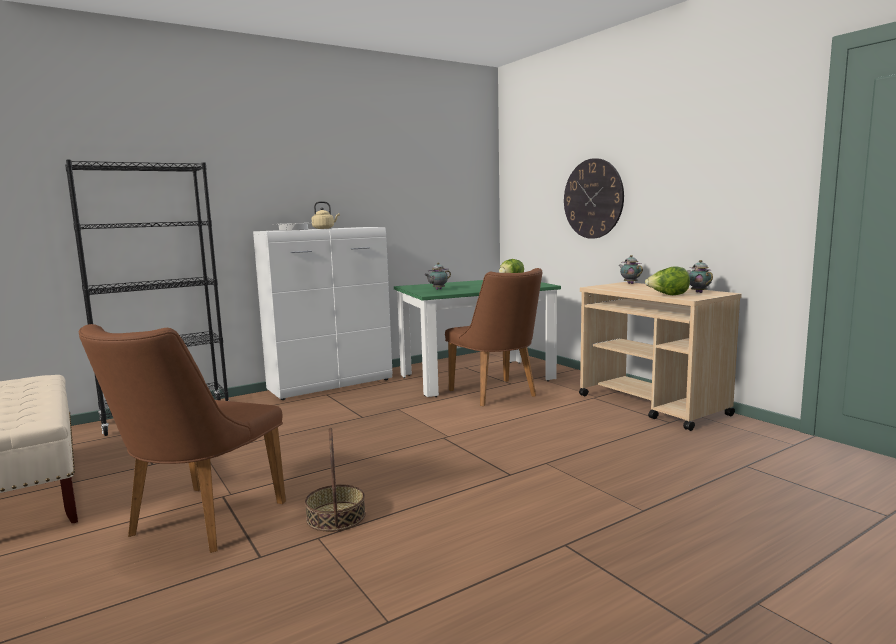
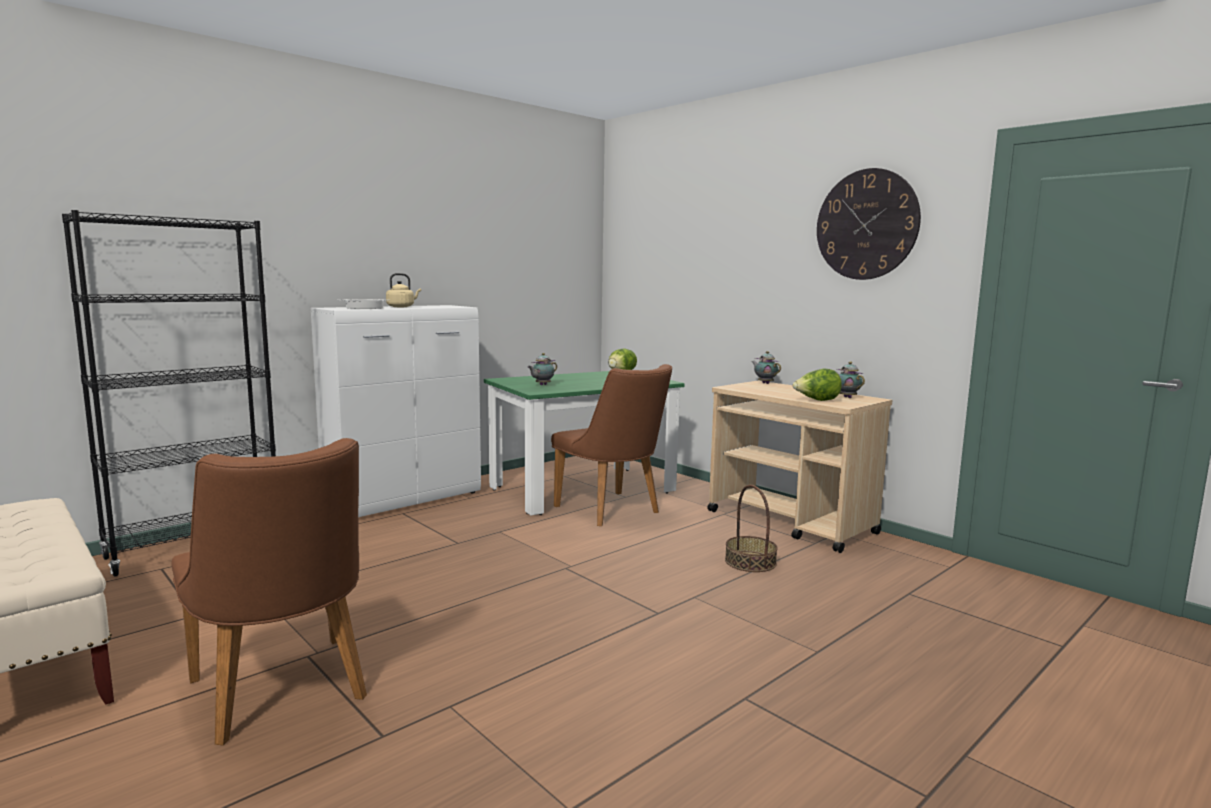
camera: 10 degrees left, 0 degrees up
(197, 524) = (284, 696): brown chair -> brown chair turned 45 degrees counterclockwise
(335, 516) = (463, 676): basket -> basket (750, 562)
(593, 199) = (720, 283): wall clock -> wall clock (866, 224)

